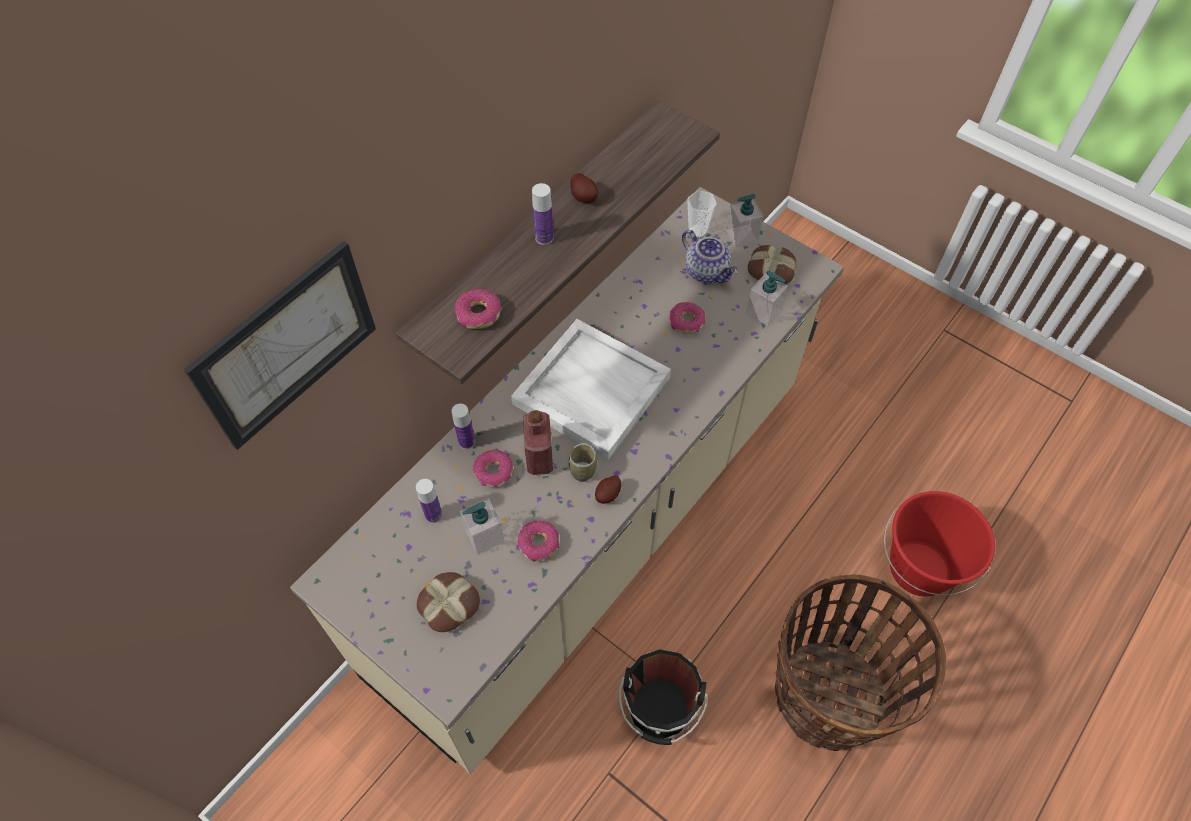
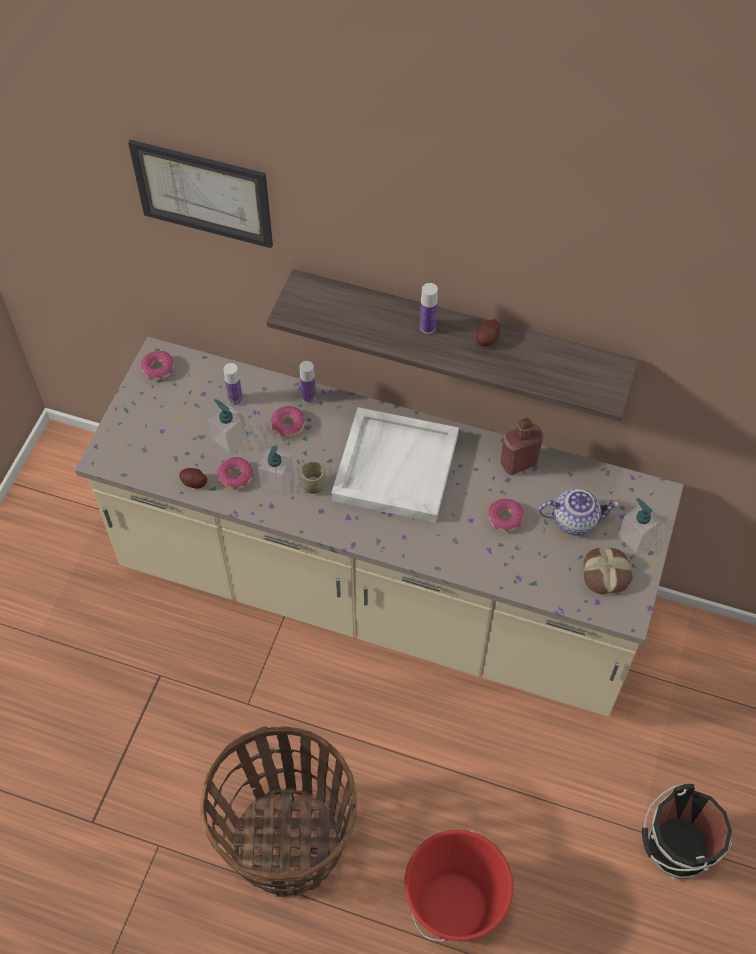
camera: 70 degrees right, 0 degrees up
(448, 603) = (166, 436): bread -> none
(479, 314) = (330, 311): donut -> donut (158, 369)
(539, 458) = (313, 451): red bottle -> red bottle (518, 463)
(608, 494) = (298, 511): potato -> potato (194, 482)
(659, 711) = (224, 699): black bucket -> black bucket (675, 848)
(697, 231) = (621, 498): cup -> none
(707, 271) = (575, 520): teapot -> teapot turned 120 degrees counterclockwise
(763, 312) = (548, 580): soap dispenser -> soap dispenser (277, 481)

